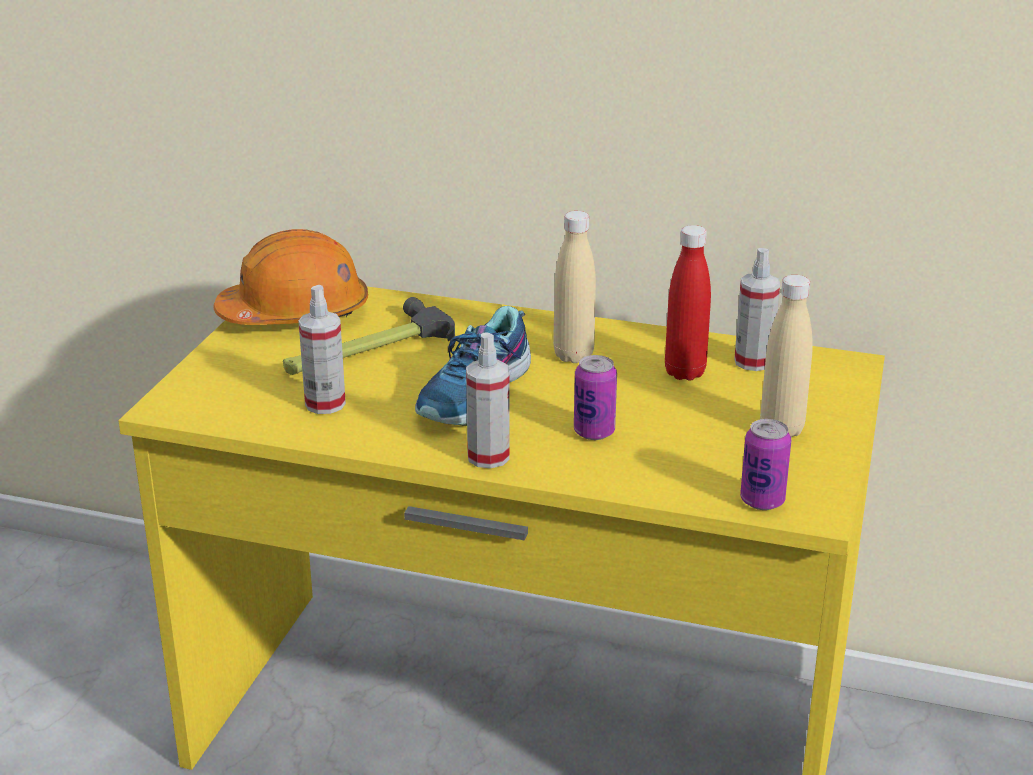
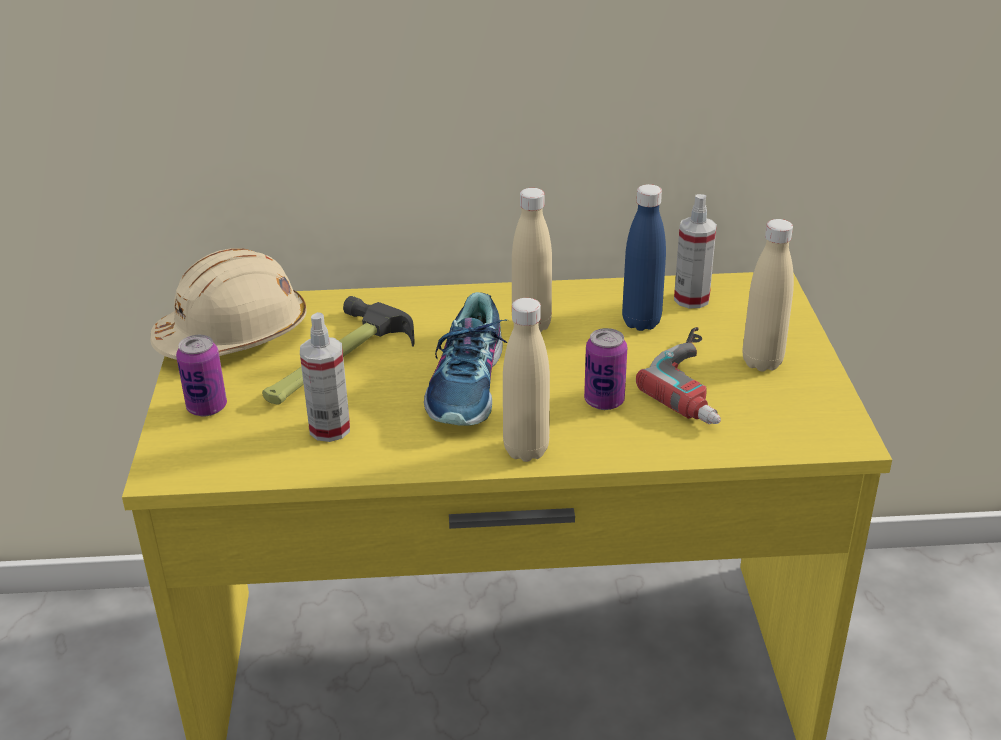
camera: 20 degrees left, 5 degrees up
(295, 313) = (234, 335): orange hard hat -> beige hard hat
(488, 457) = (526, 450): spray bottle -> beige bottle
(685, 372) = (641, 322): red bottle -> blue bottle
(704, 437) = (702, 384): none -> power drill
(762, 501) = (796, 437): can -> can (207, 407)

